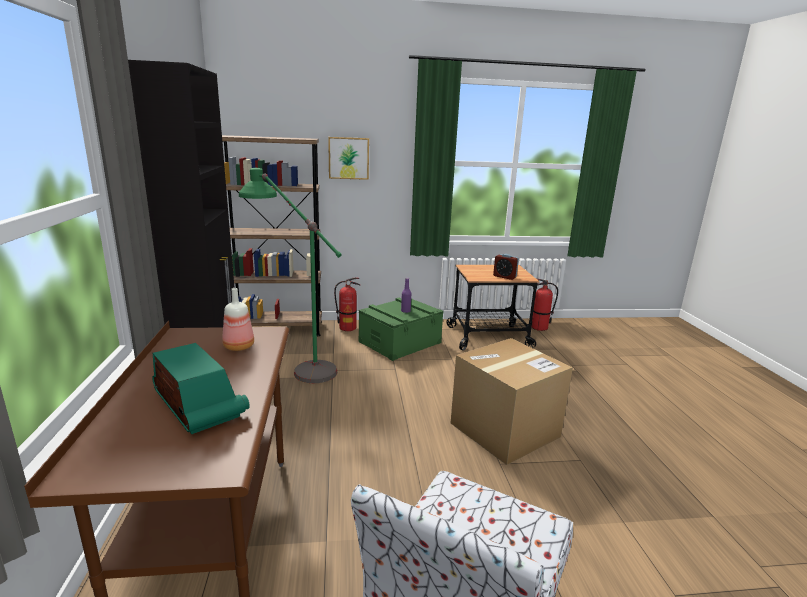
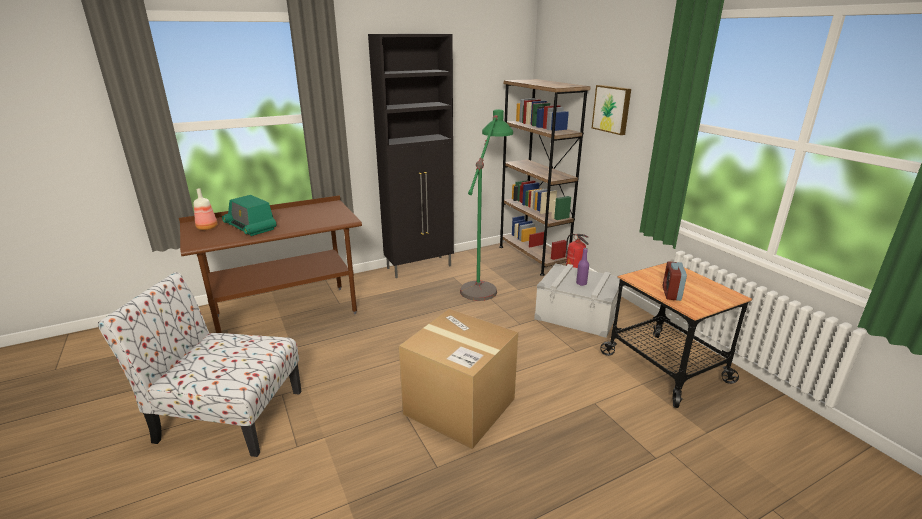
camera: 70 degrees right, 5 degrees up
(199, 404) = (250, 227): radio -> radio turned 105 degrees clockwise
(237, 347) = (321, 218): bottle -> bottle (207, 227)
(400, 342) = (577, 314): green storage box -> grey storage box
(539, 328) = (762, 409): fire extinguisher -> none

